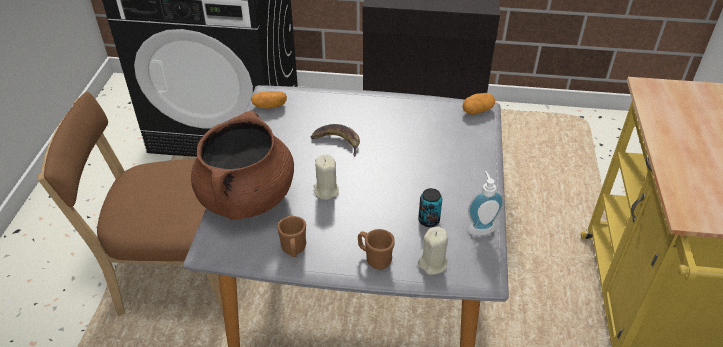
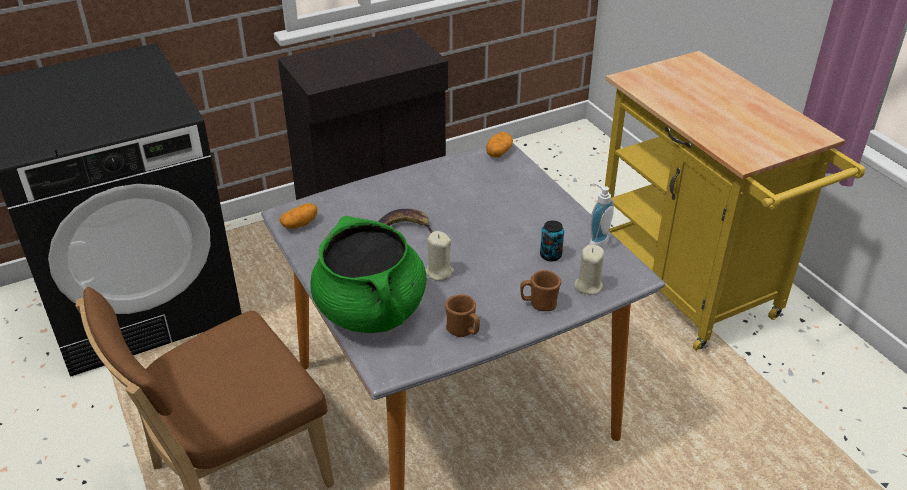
camera: 35 degrees left, 5 degrees down
(247, 198) = (371, 311): brown cooking pot -> green cooking pot

